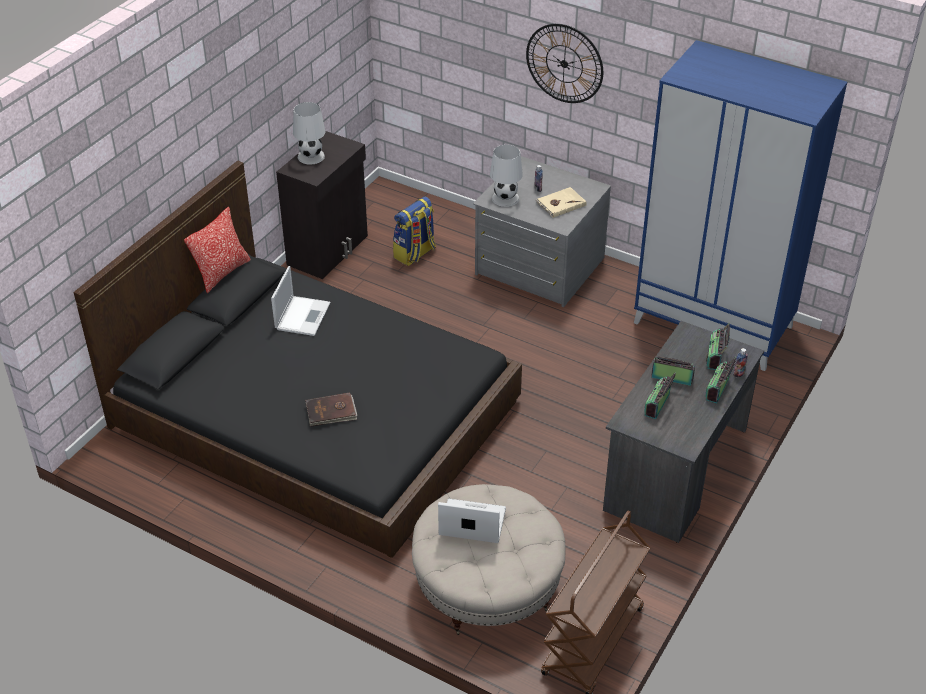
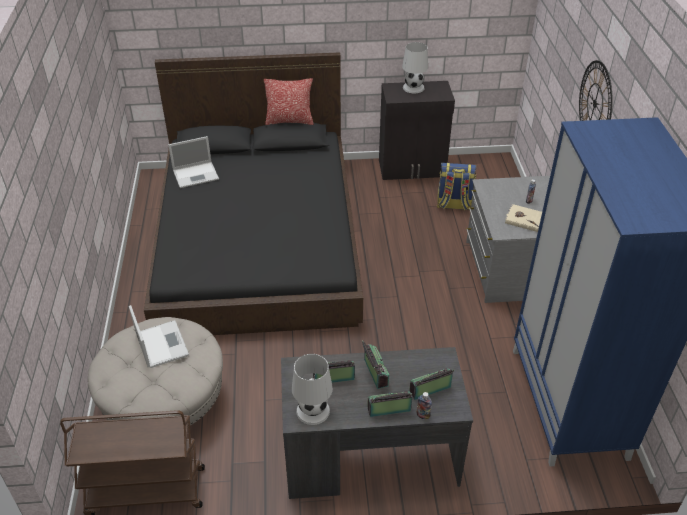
camera: 55 degrees right, 0 degrees up
(303, 315) = (298, 174): laptop -> laptop (196, 174)
(331, 412) = (216, 228): brown book -> none
(505, 198) = (497, 191): white table lamp -> white table lamp (313, 411)

